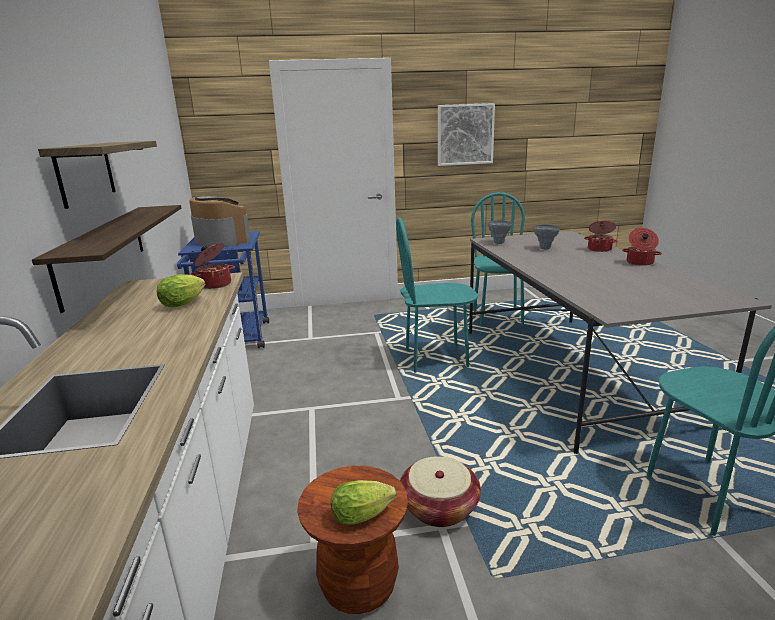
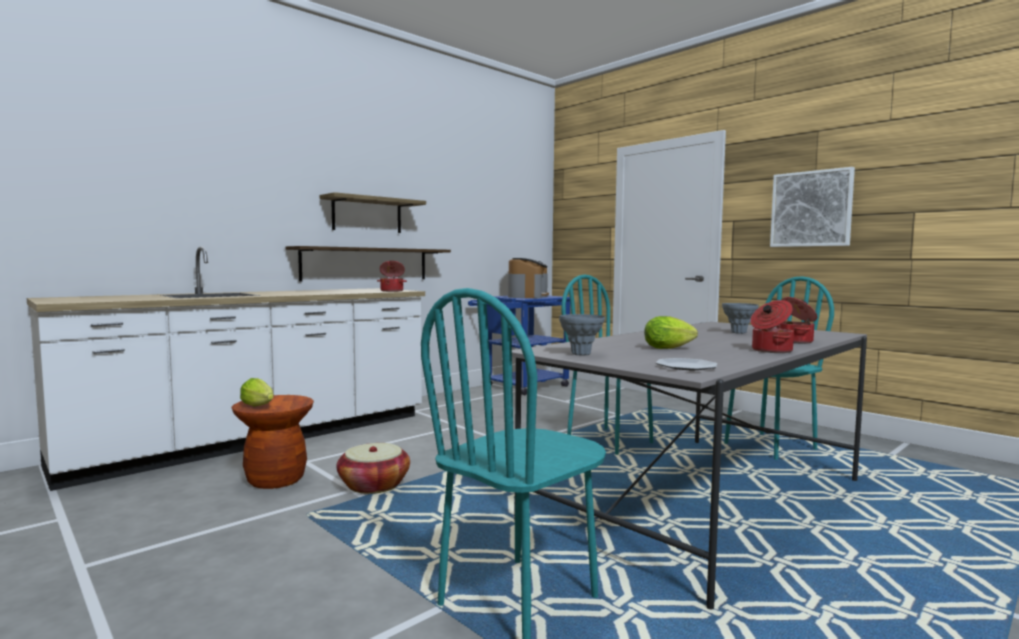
camera: 55 degrees right, 15 degrees down
(185, 303) = (352, 291): lettuce -> lettuce (670, 348)
(498, 243) = (718, 325): grey vase -> grey vase (581, 354)
(709, 294) = (686, 367): none -> plate

